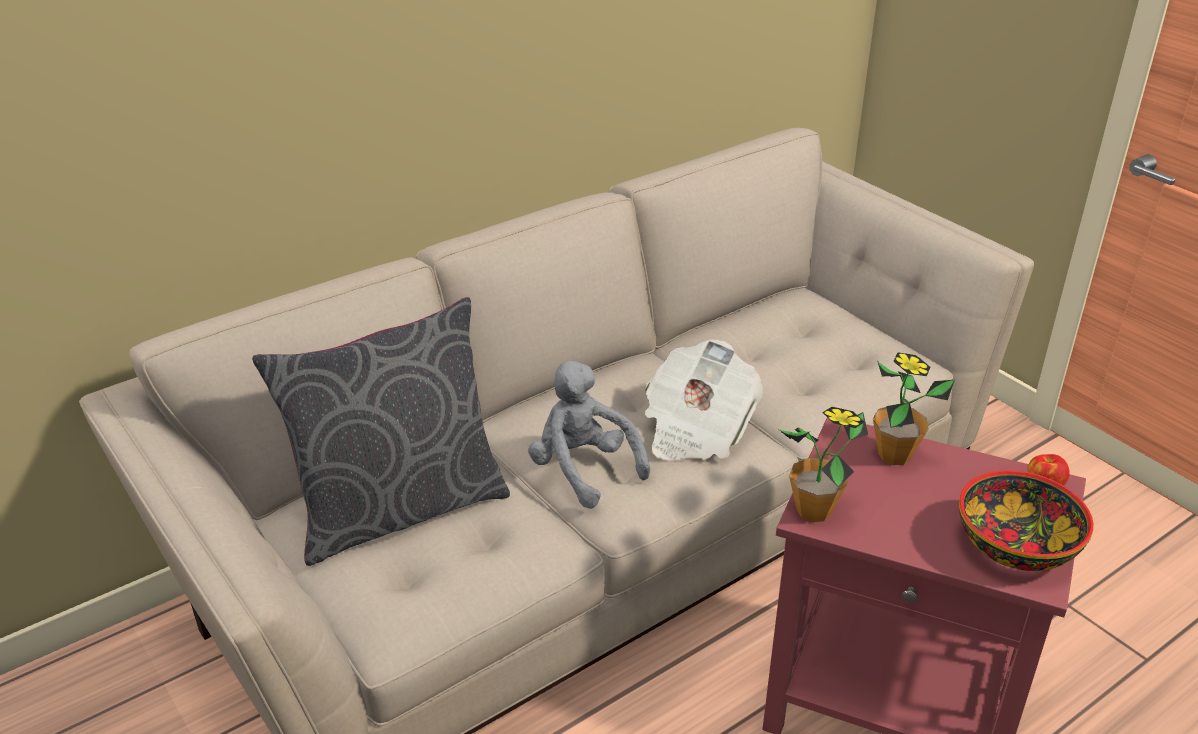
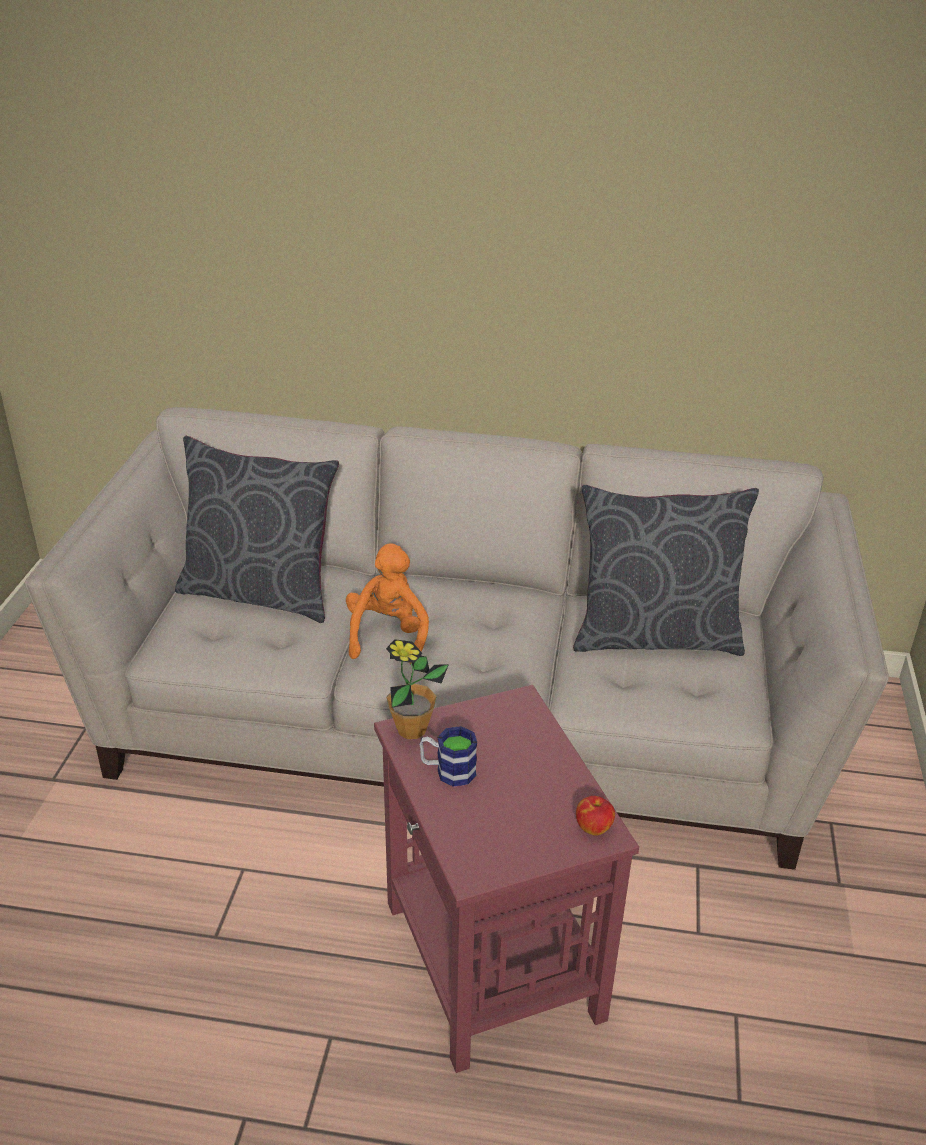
camera: 45 degrees right, 0 degrees up
(583, 470) = (388, 636): grey plush toy -> orange plush toy
(696, 429) = (494, 656): newspaper -> none
(776, 339) = (655, 636): none -> grey pillow
(894, 455) = (526, 736): potted plant -> none
(894, 522) = (448, 771): none -> mug
(1014, 545) = (497, 842): bowl -> none

